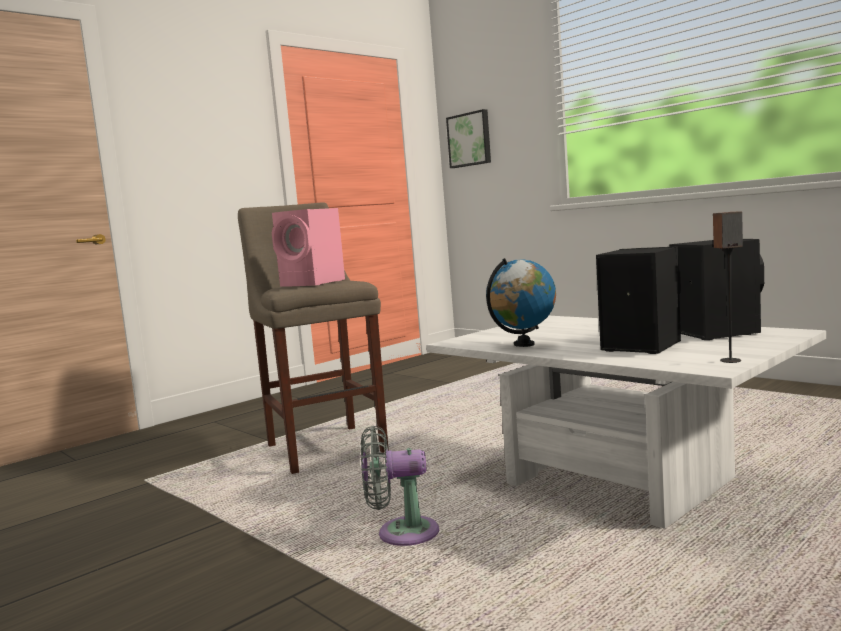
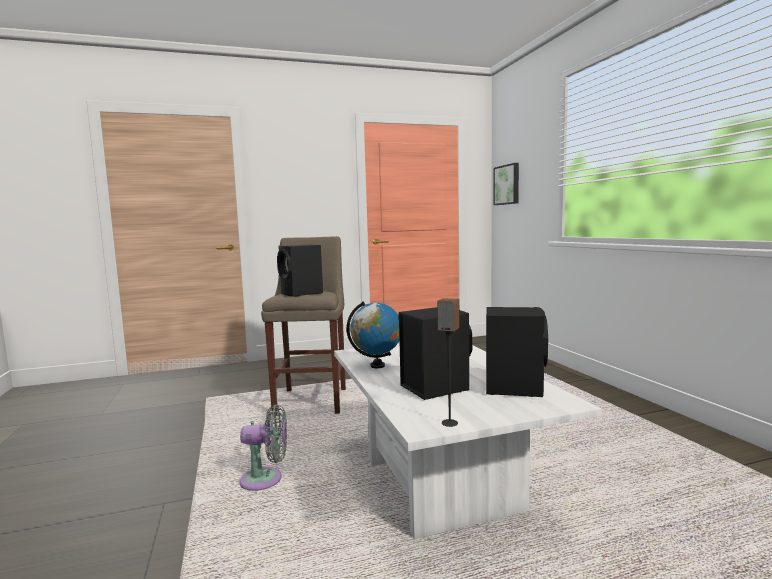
camera: 25 degrees right, 0 degrees up
(314, 283) = (302, 293): pink speaker -> black speaker
(401, 533) = (266, 480): grey fan -> grey fan turned 150 degrees clockwise

